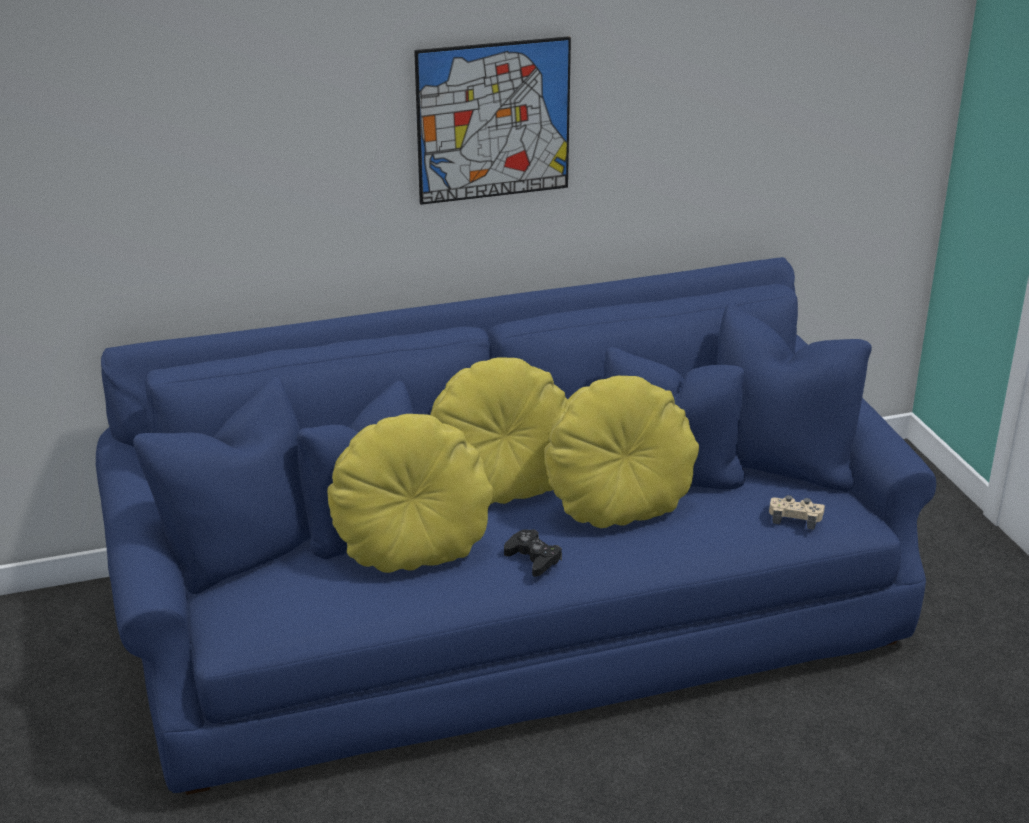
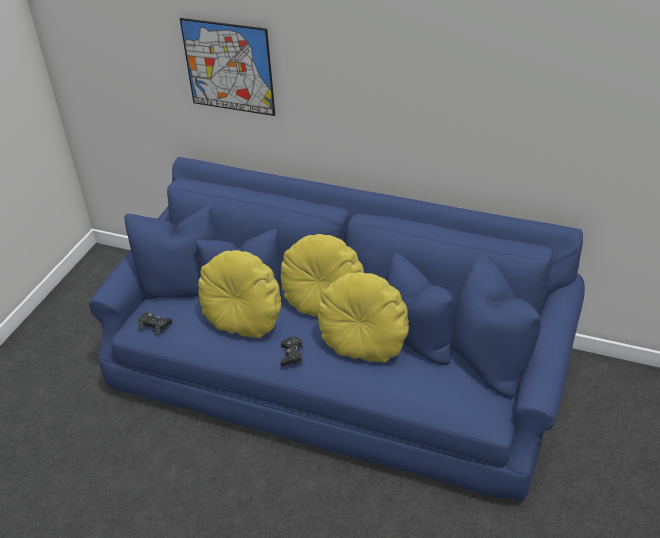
camera: 40 degrees right, 10 degrees up
(269, 614) = (155, 325): none -> black game controller
(493, 120) = (389, 92): picture -> picture (228, 67)
(795, 517) = (451, 399): beige game controller -> none

